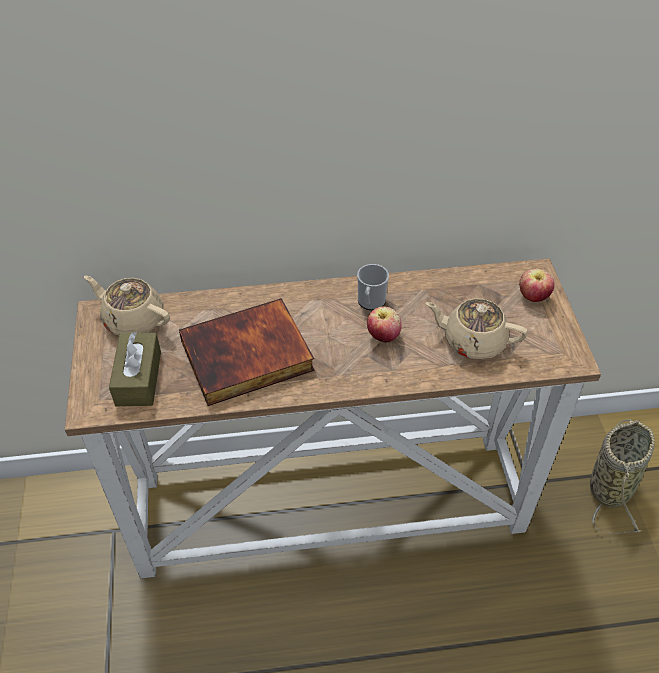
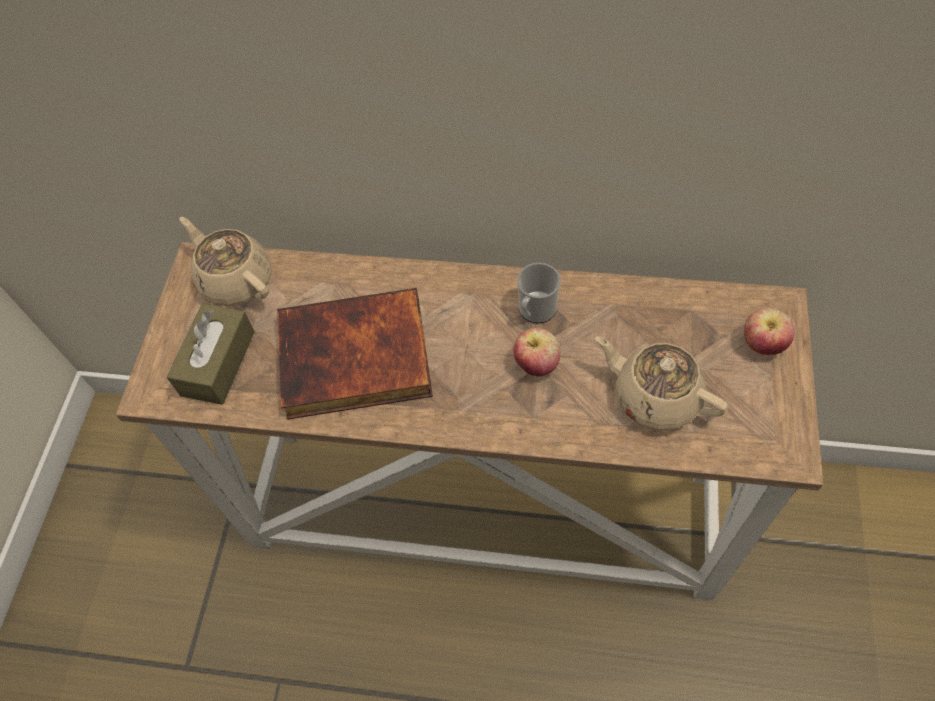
camera: 20 degrees right, 10 degrees up
(611, 485) = (844, 564): basket -> none

